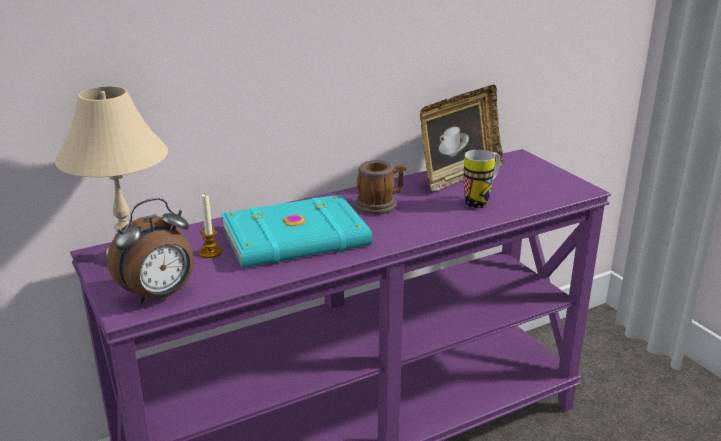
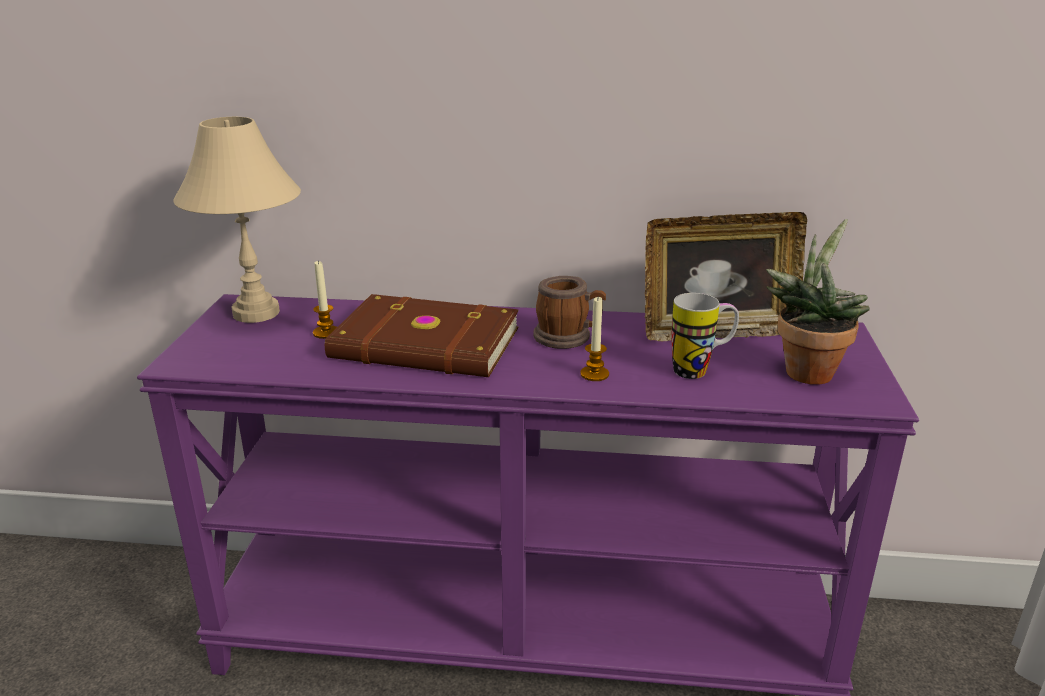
camera: 35 degrees right, 0 degrees up
(159, 295) = (223, 358): alarm clock -> none
(297, 238) = (425, 345): turquoise book -> brown book
(428, 222) = (594, 374): none -> candle
(531, 184) = (806, 370): none -> potted plant

